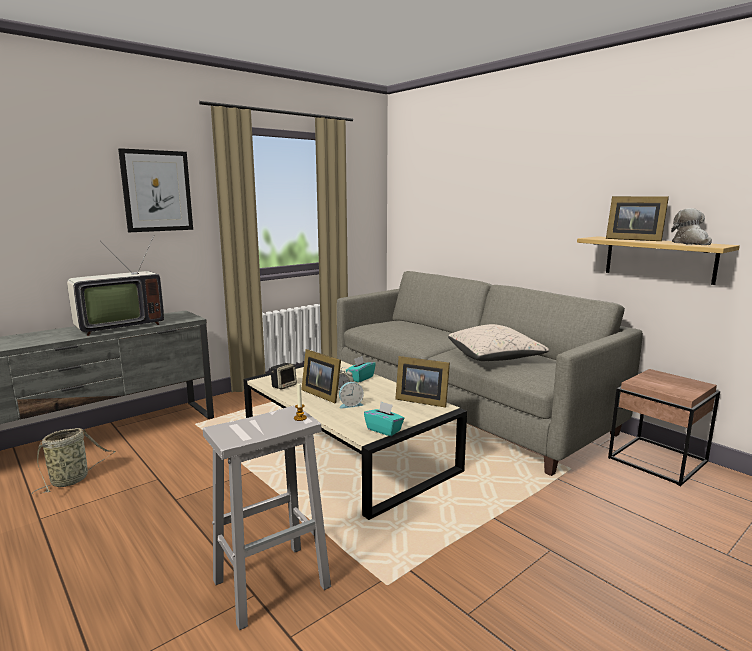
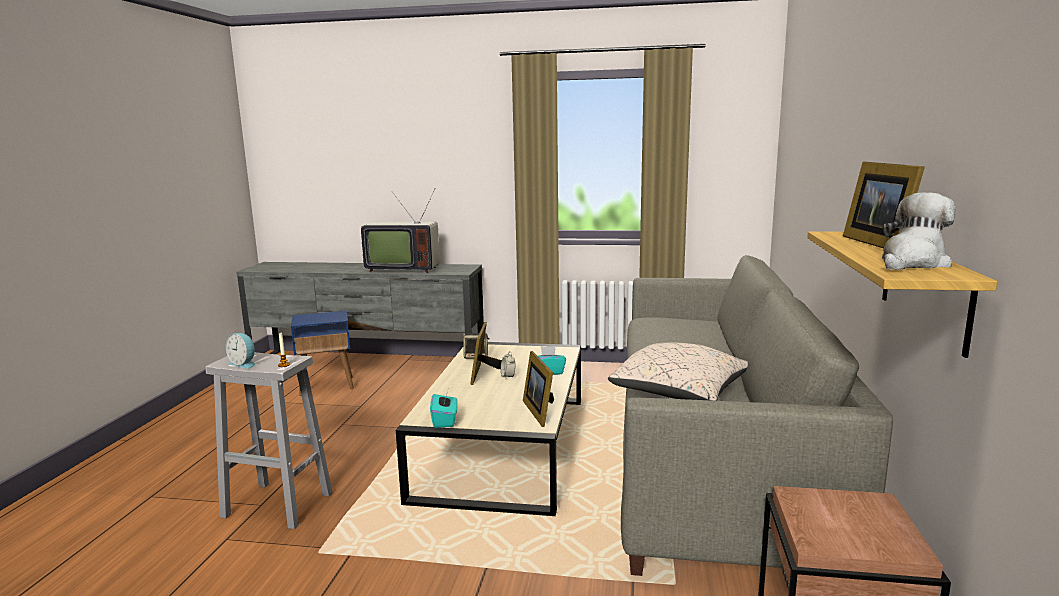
camera: 50 degrees right, 0 degrees up
(72, 480) = (327, 385): basket -> blue side table
(157, 191) = (462, 145): picture -> none
(350, 405) = (478, 390): alarm clock -> alarm clock (244, 364)

